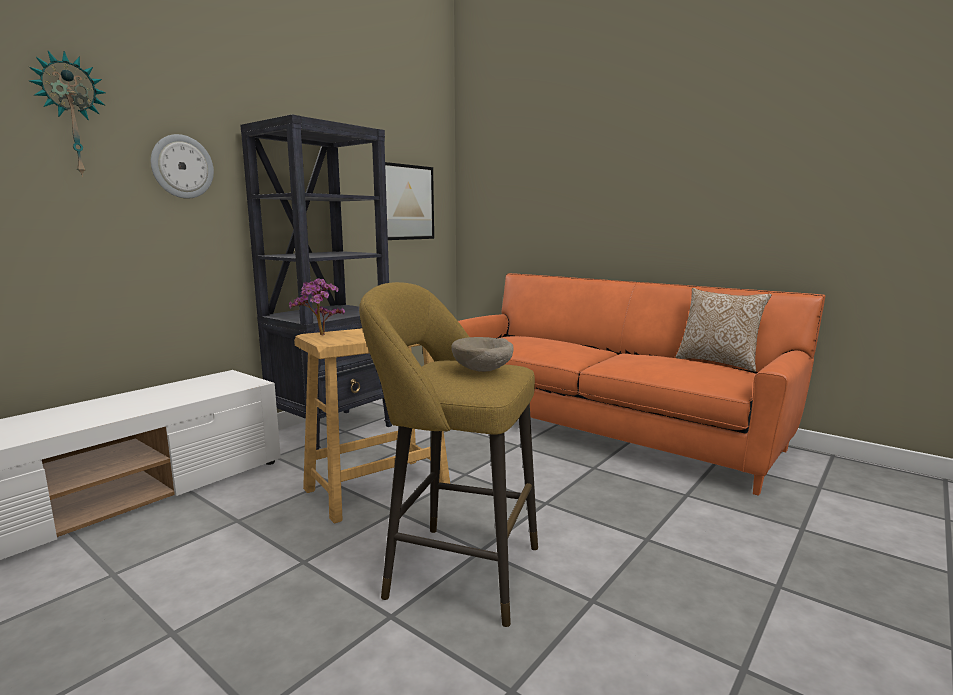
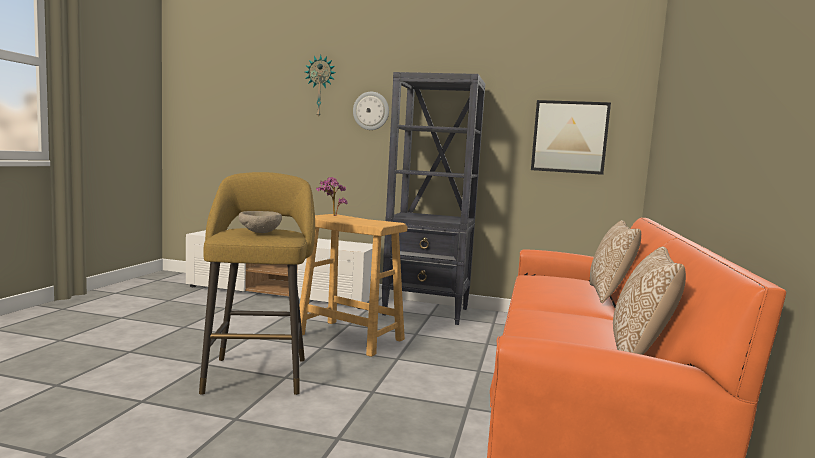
camera: 65 degrees right, 5 degrees down
(565, 339) = (609, 294): none -> pillow

